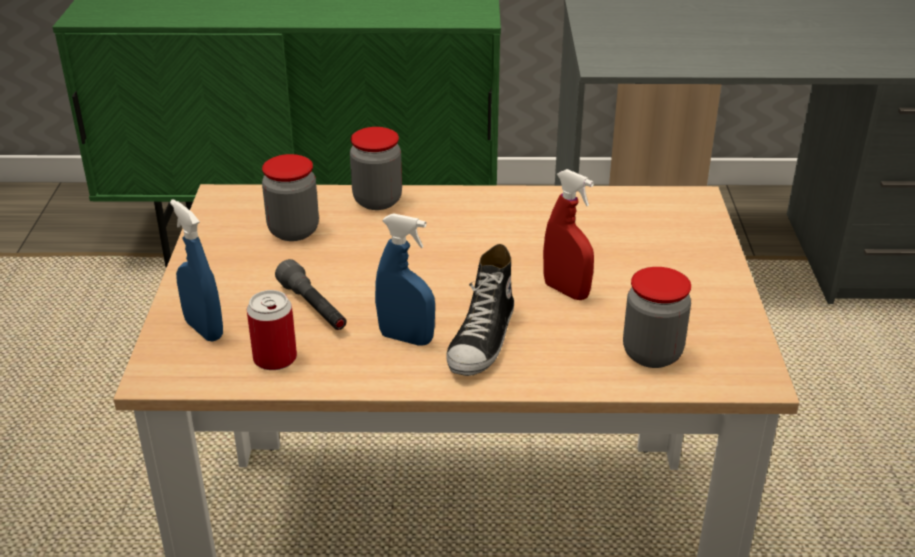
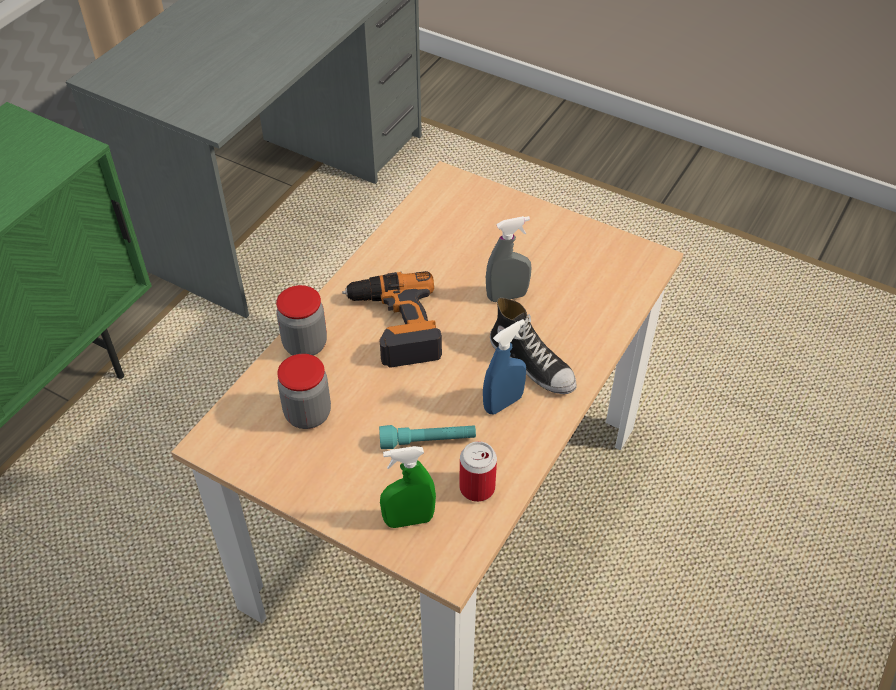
camera: 60 degrees left, 15 degrees up
(204, 329) = (409, 520): blue spray bottle -> green spray bottle
(313, 308) = (428, 441): grey flashlight -> turquoise flashlight
(450, 238) = (394, 325): none -> power drill
(566, 291) = (507, 296): red spray bottle -> grey spray bottle
(652, 354) = (601, 290): jar -> none

